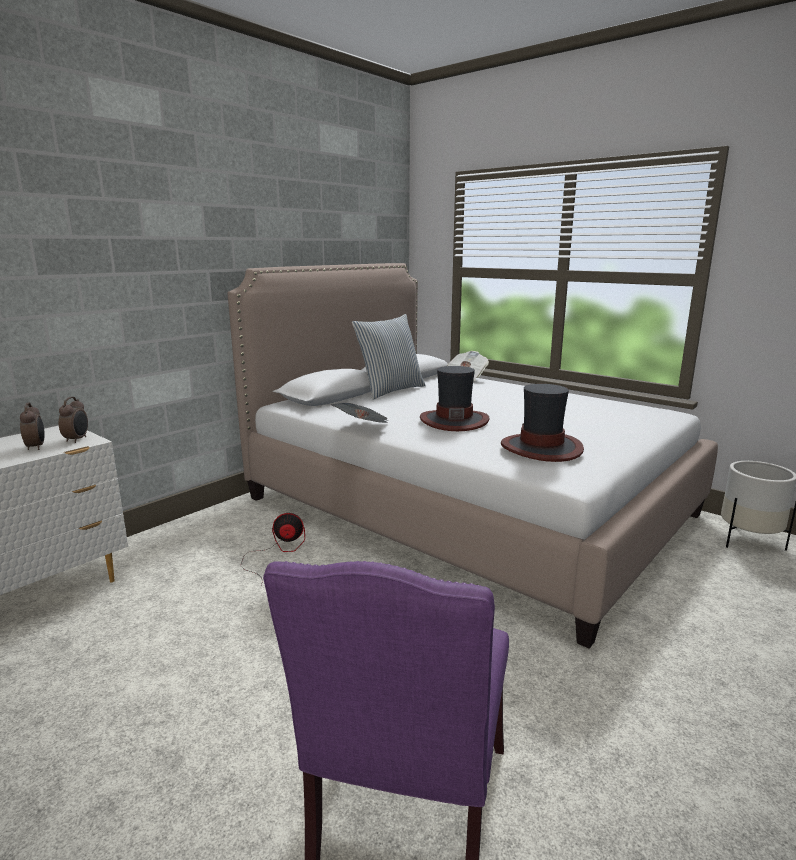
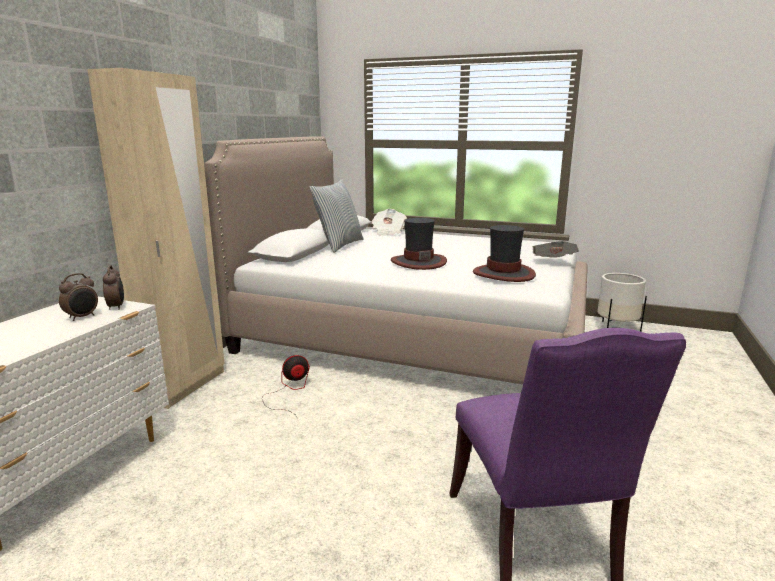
camera: 20 degrees left, 0 degrees up
(36, 447) = (82, 317): alarm clock -> alarm clock turned 75 degrees clockwise
(185, 528) = (185, 386): none -> beige wardrobe
(363, 429) = (354, 275): newspaper -> newspaper (553, 262)

